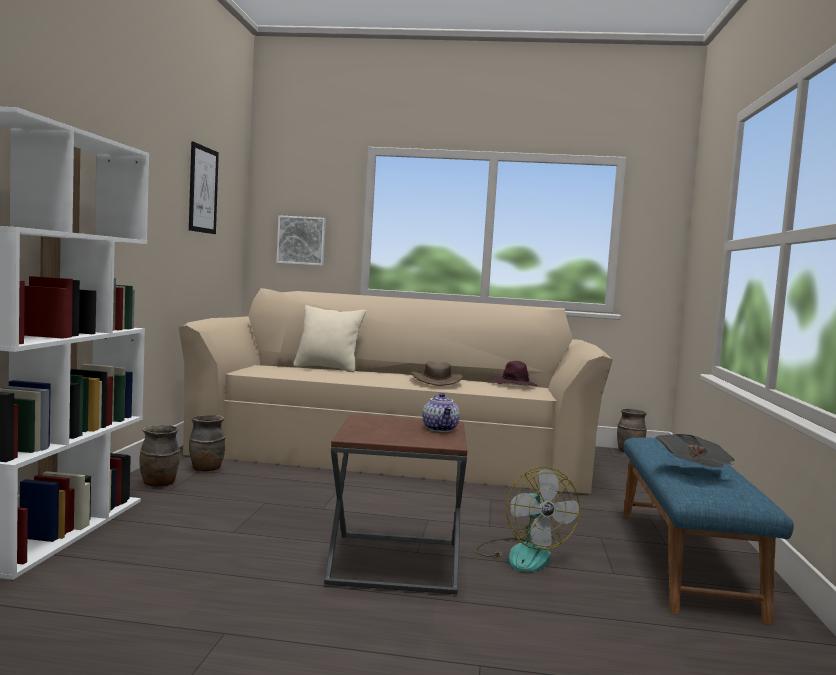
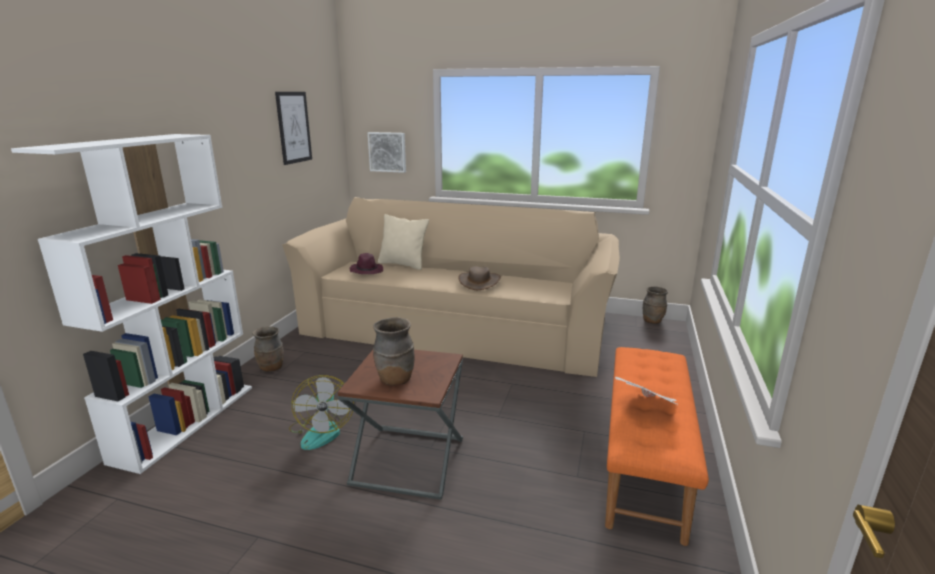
camera: 10 degrees right, 15 degrees up
(206, 469) = (310, 350): brown vase -> brown vase (395, 380)
(441, 429) = (436, 369): teapot -> none
(514, 385) = (544, 282): purple hat -> purple hat (366, 271)
(522, 554) = (511, 452): fan -> fan (321, 431)
(686, 561) = (645, 462): blue bench -> orange bench

